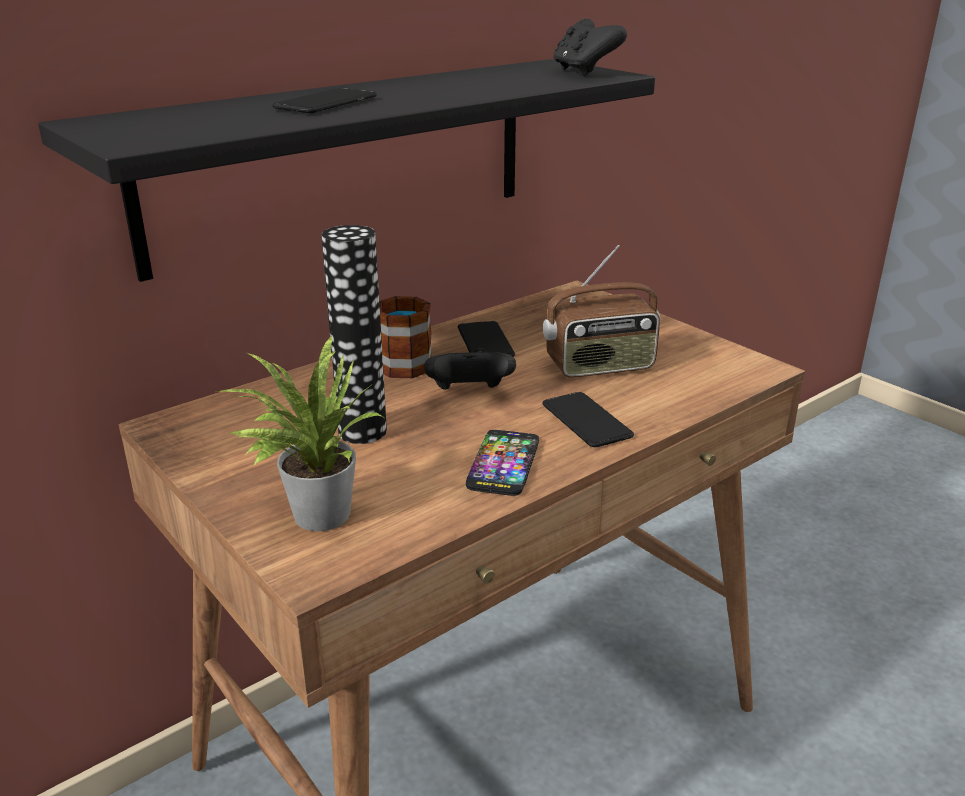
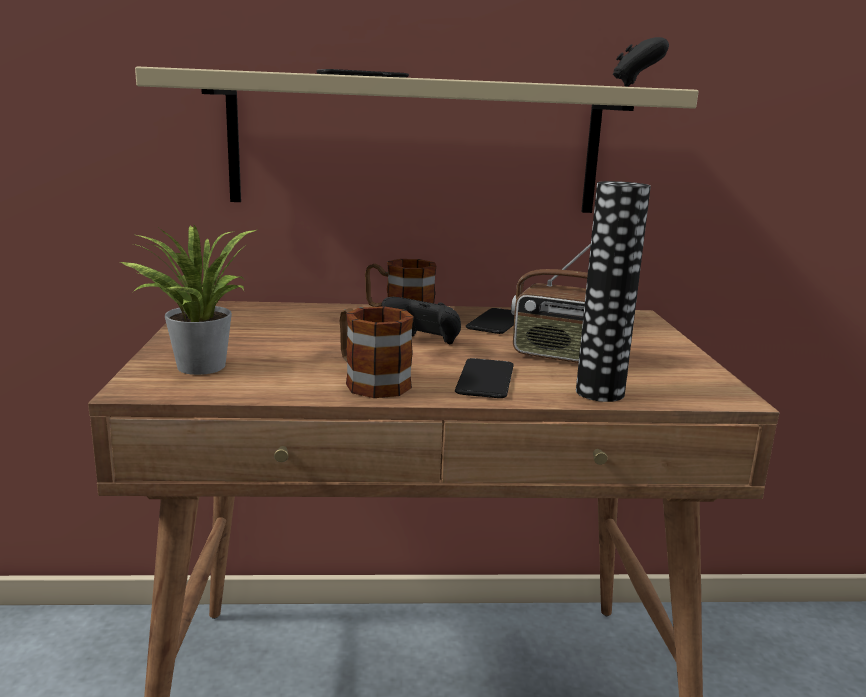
camera: 35 degrees right, 10 degrees down
(344, 161) = (415, 145): black shelf -> beige shelf
(362, 431) = (311, 339): vase -> vase (600, 392)
(503, 464) = (369, 381): phone -> mug

